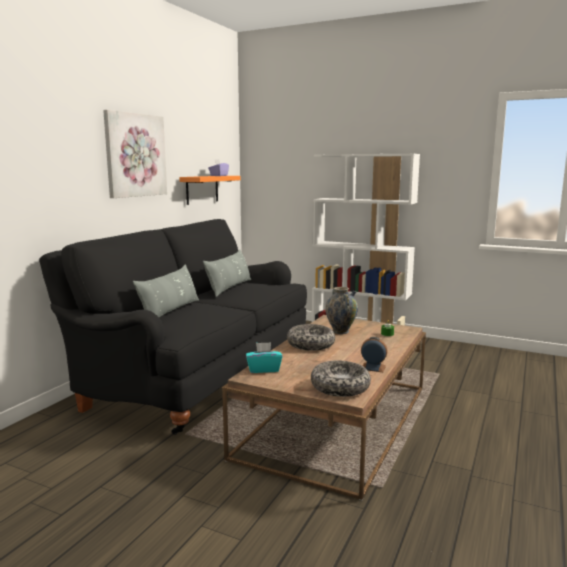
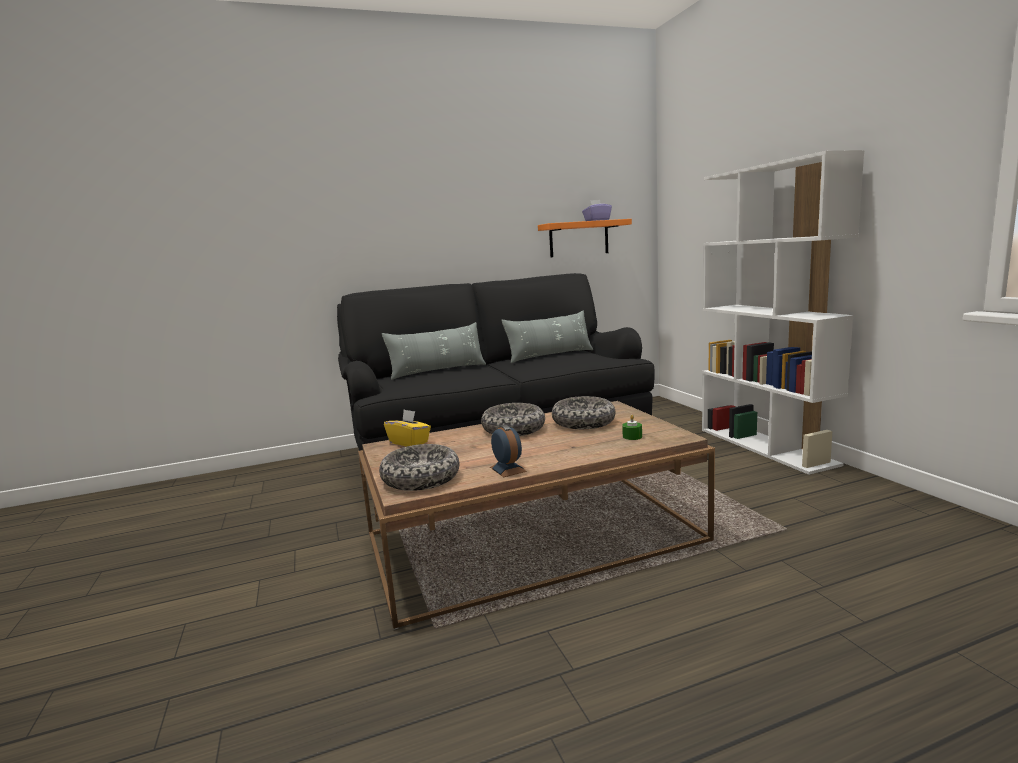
camera: 45 degrees right, 0 degrees up
(135, 155) = (466, 203): picture -> none
(263, 369) = (409, 442): turquoise tissue box -> yellow tissue box
(340, 331) = (583, 422): vase -> bowl

